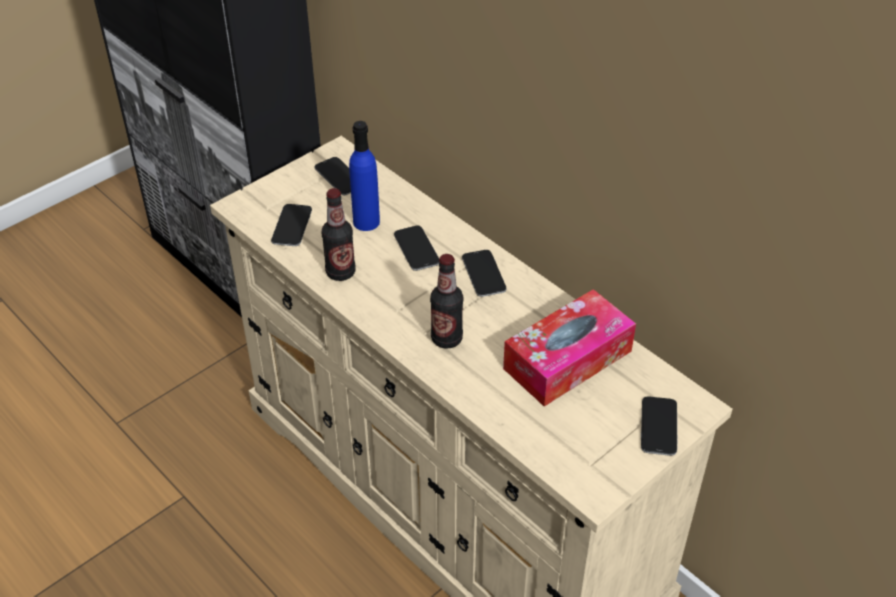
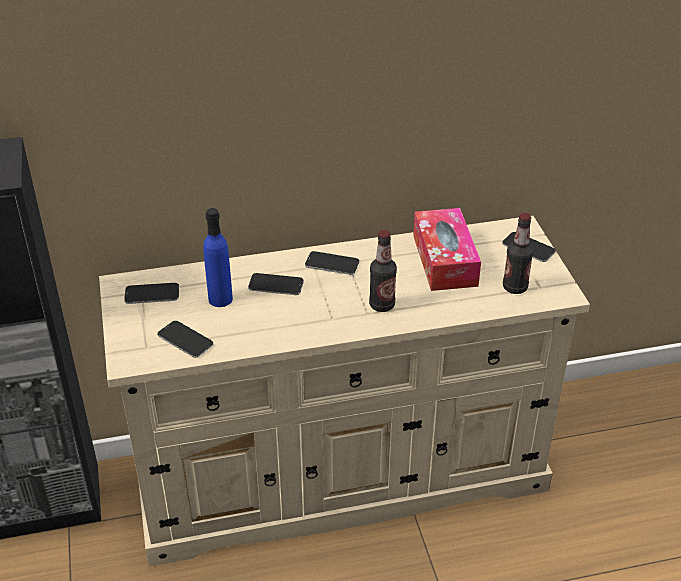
camera: 60 degrees left, 5 degrees down
(340, 272) = (265, 332): bottle -> bottle (515, 287)

